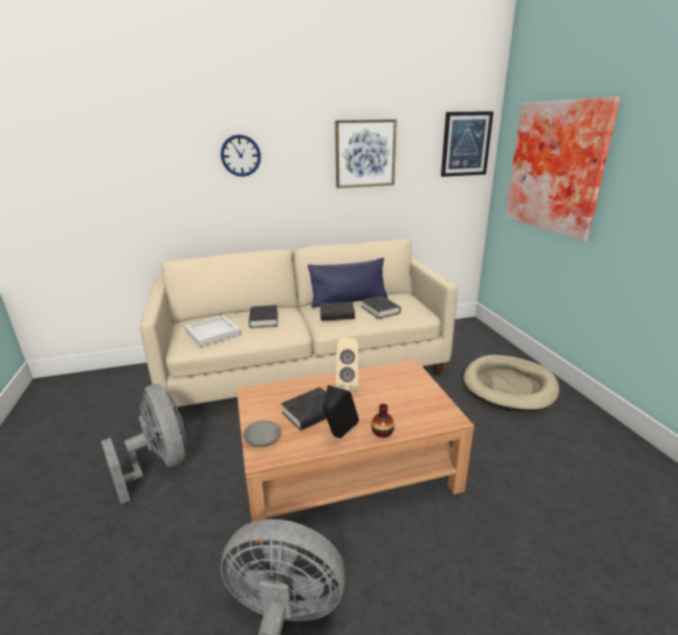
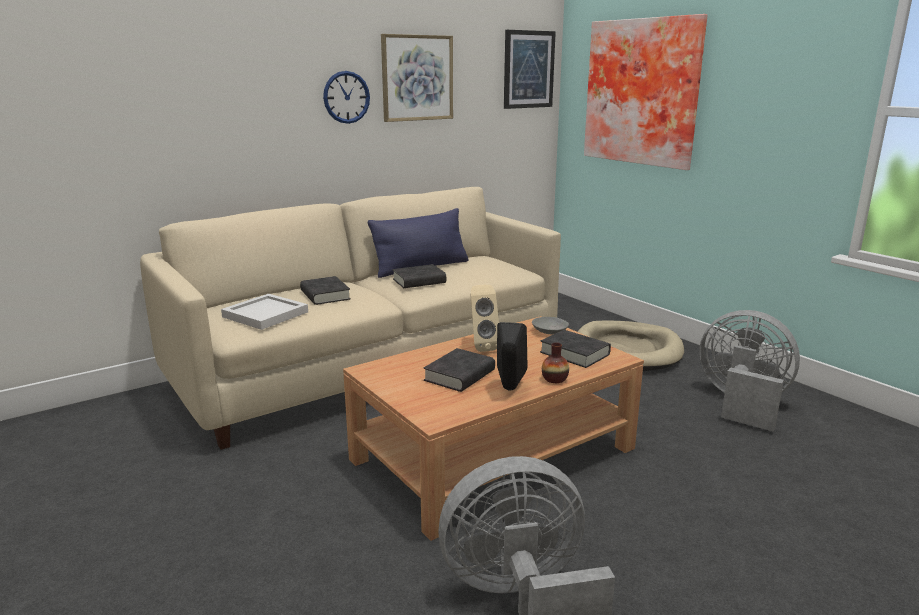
camera: 20 degrees left, 5 degrees down
(160, 464) = (238, 495): grey fan -> grey fan (741, 403)
(240, 155) = (262, 76): wall clock -> wall clock (346, 97)
(263, 440) = (423, 406): grey bowl -> grey bowl (550, 331)
(380, 310) = (469, 272): black book -> black book (574, 353)

